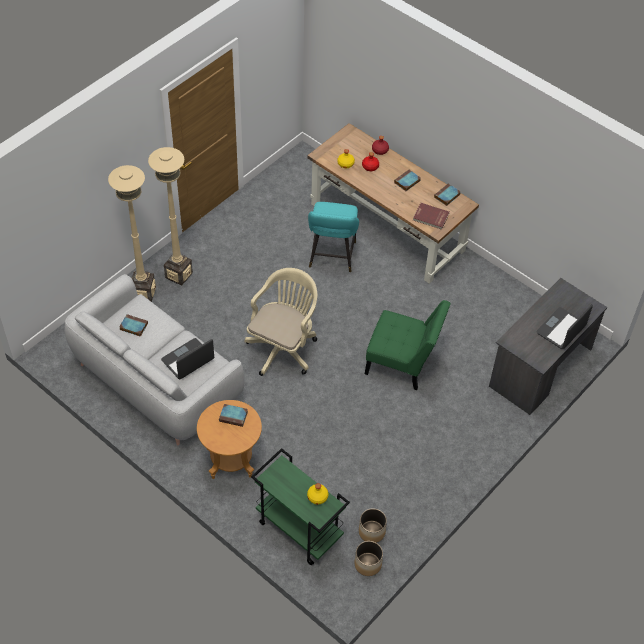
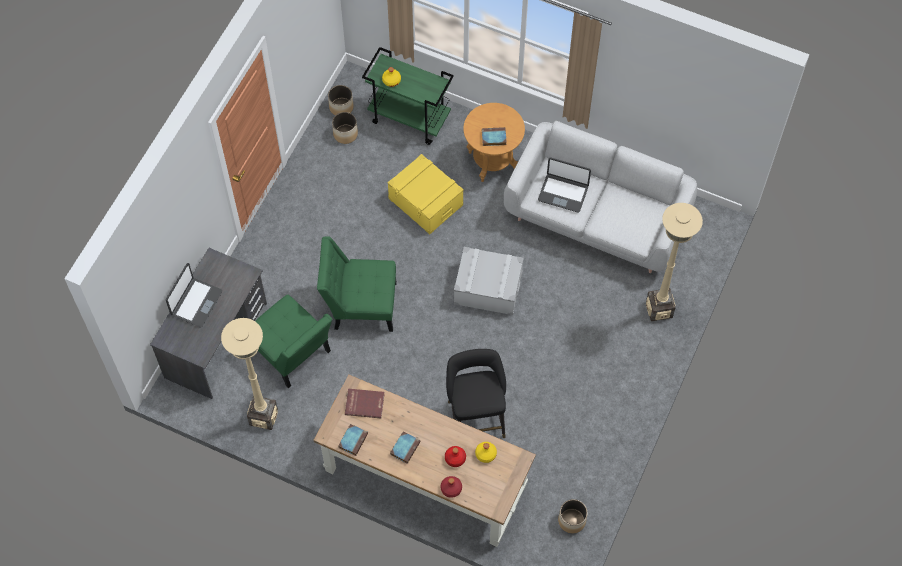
camera: 165 degrees right, 10 degrees up
(133, 326) = (633, 212): book -> none
(178, 275) = (633, 342): beige floor lamp -> beige floor lamp (263, 417)
(188, 360) = (563, 193): laptop -> laptop turned 75 degrees clockwise
(283, 347) = (488, 288): beige office chair -> grey storage box
(286, 175) = (571, 521): none -> planter
(312, 439) = (426, 202): none -> yellow storage box
(332, 257) = (475, 415): turquoise stool -> black stool
(473, 340) = (292, 354): none -> green chair

